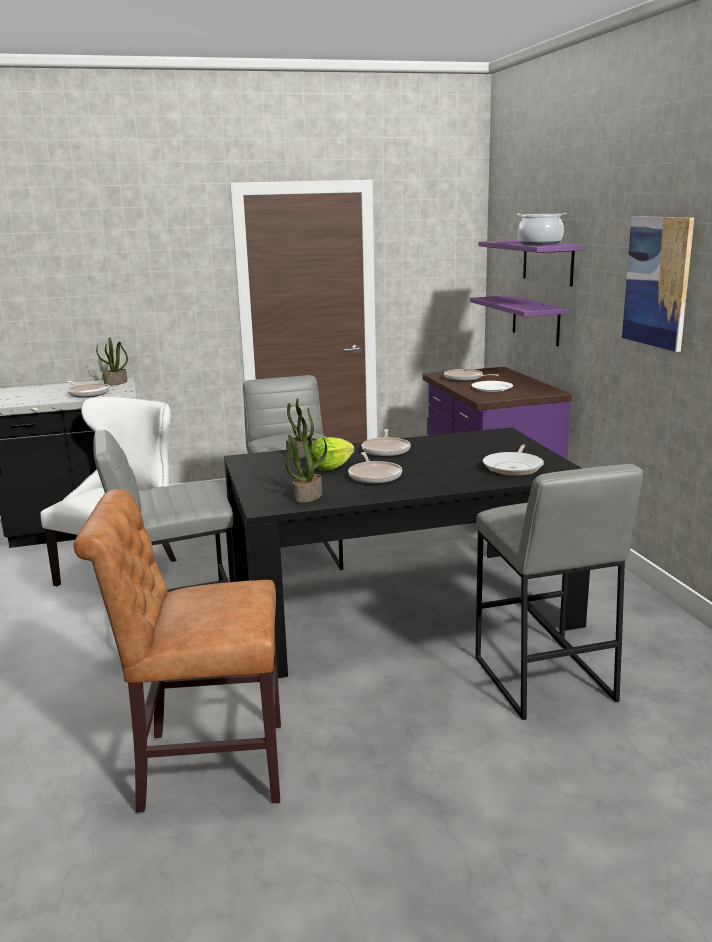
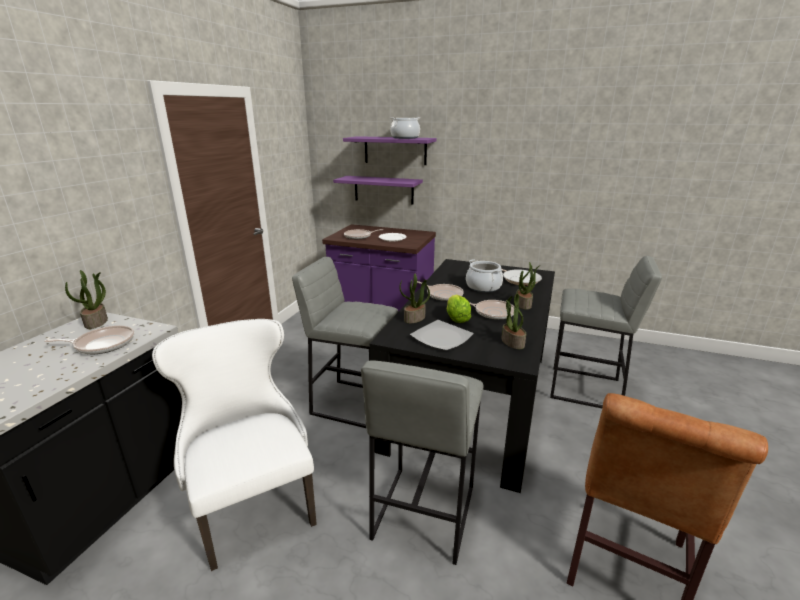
camera: 55 degrees left, 5 degrees up
(273, 472) = (441, 338): none -> plate
(427, 483) = (523, 304): none -> potted plant
(447, 458) = (483, 287): none -> cooking pot
(657, 282) = (515, 157): picture -> none

